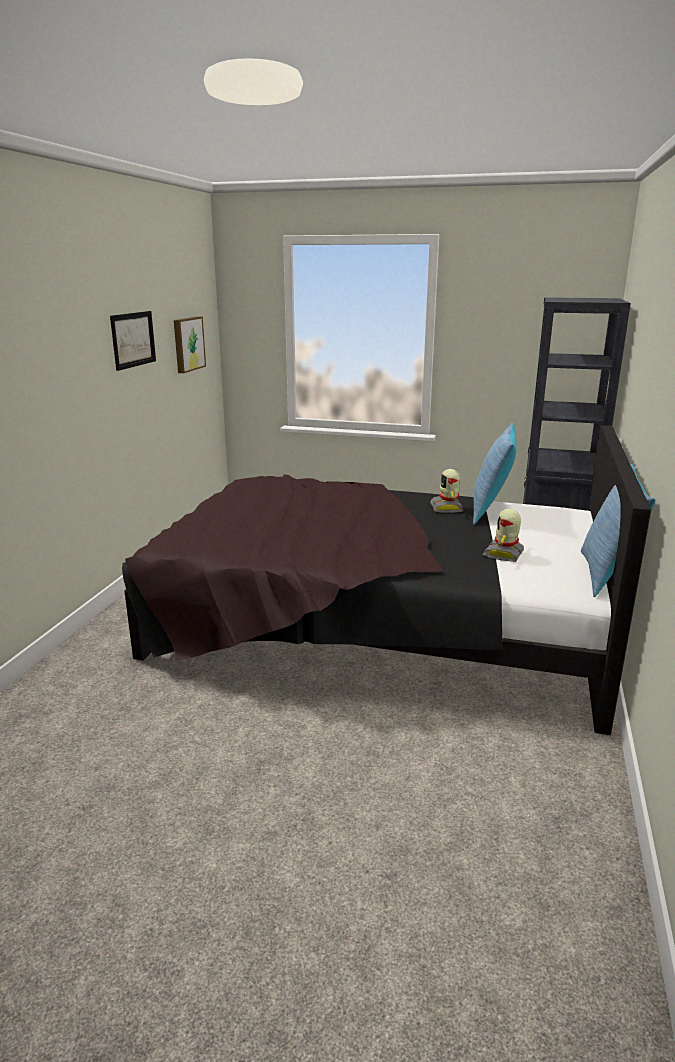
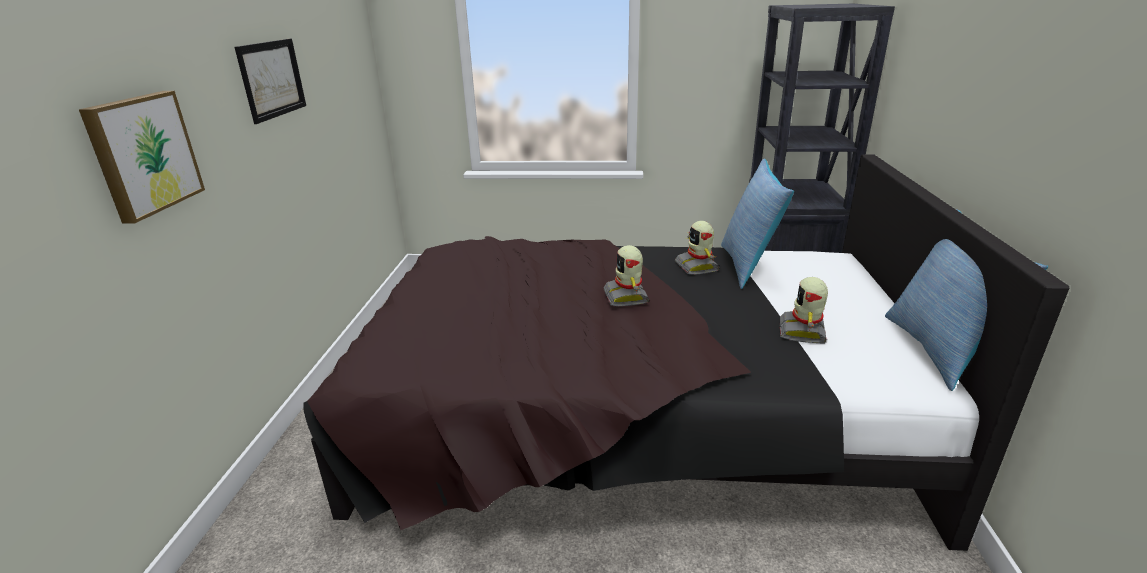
camera: 10 degrees left, 5 degrees up
(187, 344) = (342, 80): picture -> picture (143, 154)
(375, 520) = (627, 297): none -> toy robot

